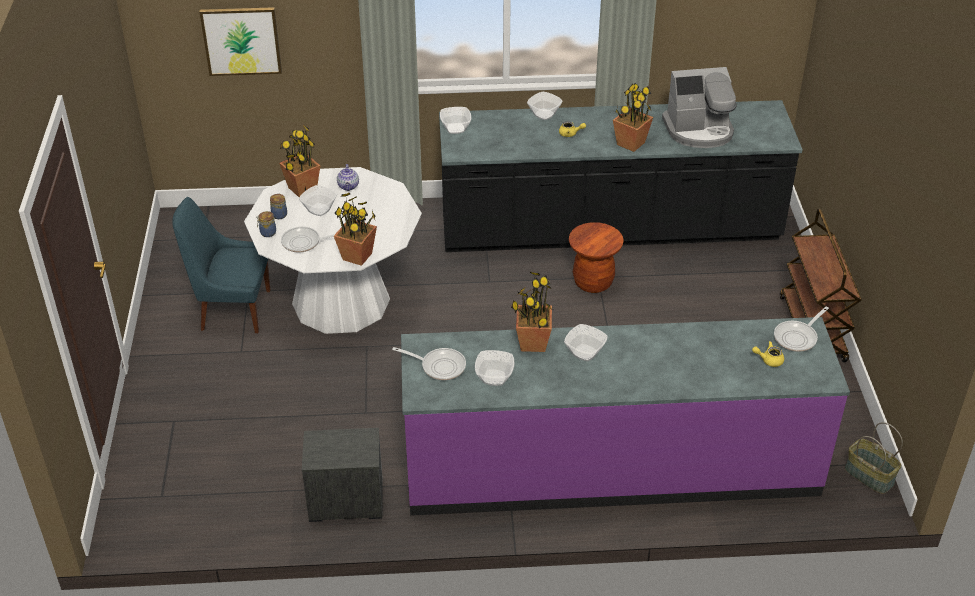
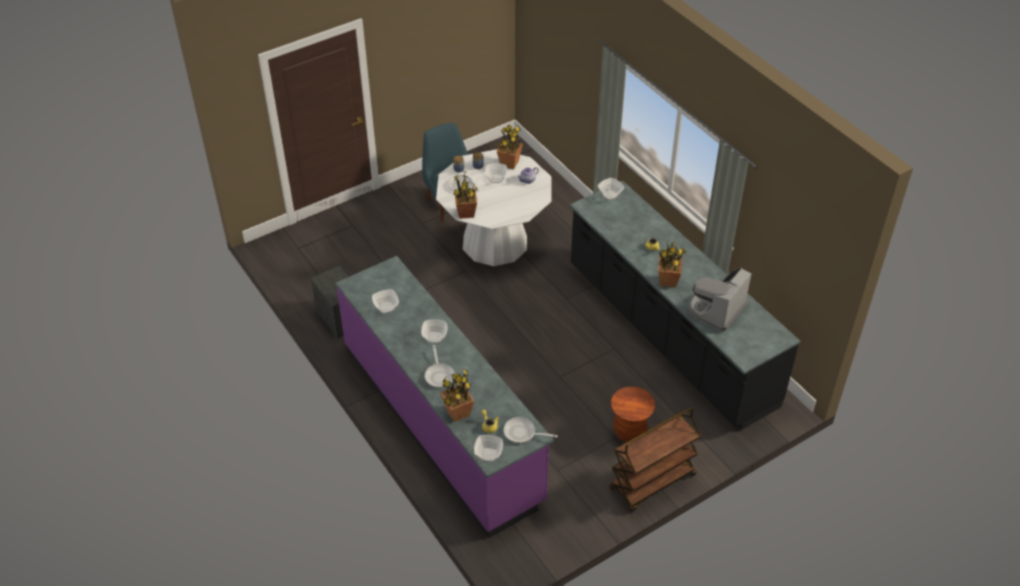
camera: 60 degrees right, 5 degrees up
(241, 41) = (558, 61): picture -> none
(439, 366) = (380, 282): frying pan -> frying pan (439, 375)
(533, 343) = (427, 312): potted plant -> potted plant (457, 413)
(544, 114) = (664, 228): bowl -> bowl (488, 455)
(593, 282) = (607, 348): brown stool -> brown stool (629, 431)
(699, 130) = (716, 309): coffee machine -> coffee machine turned 75 degrees clockwise
(868, 476) = (524, 559): basket -> none

